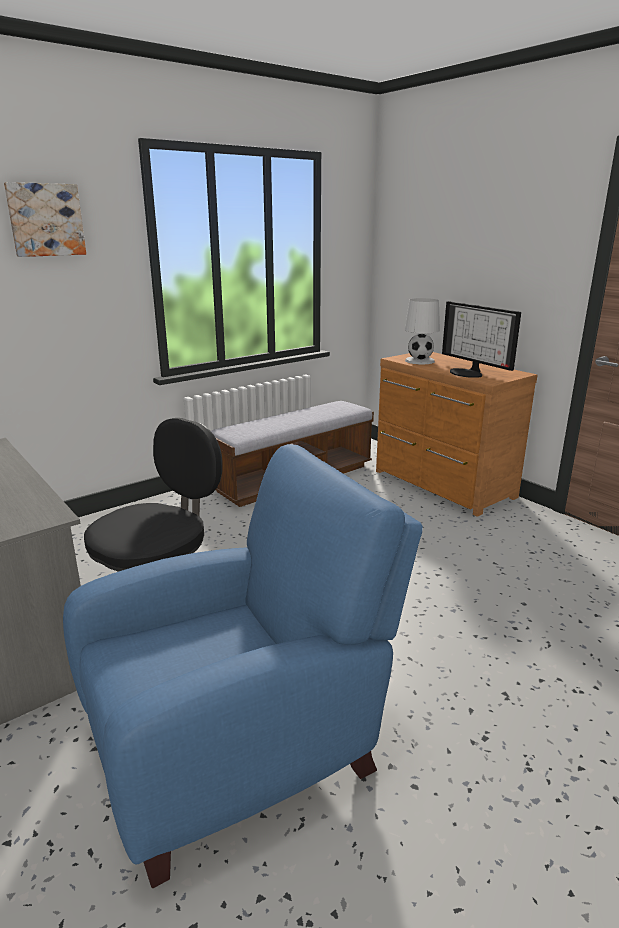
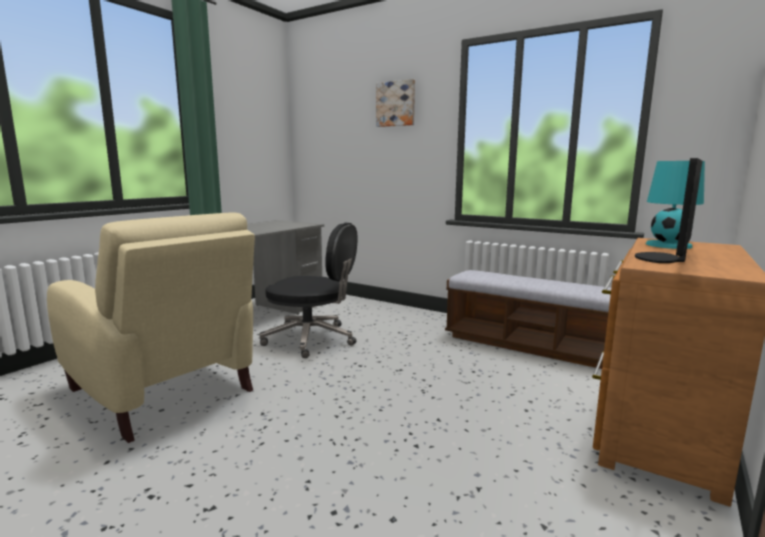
camera: 70 degrees right, 10 degrees down
(243, 745) = (164, 392): blue armchair -> beige armchair
(419, 361) = (667, 245): white table lamp -> turquoise table lamp

